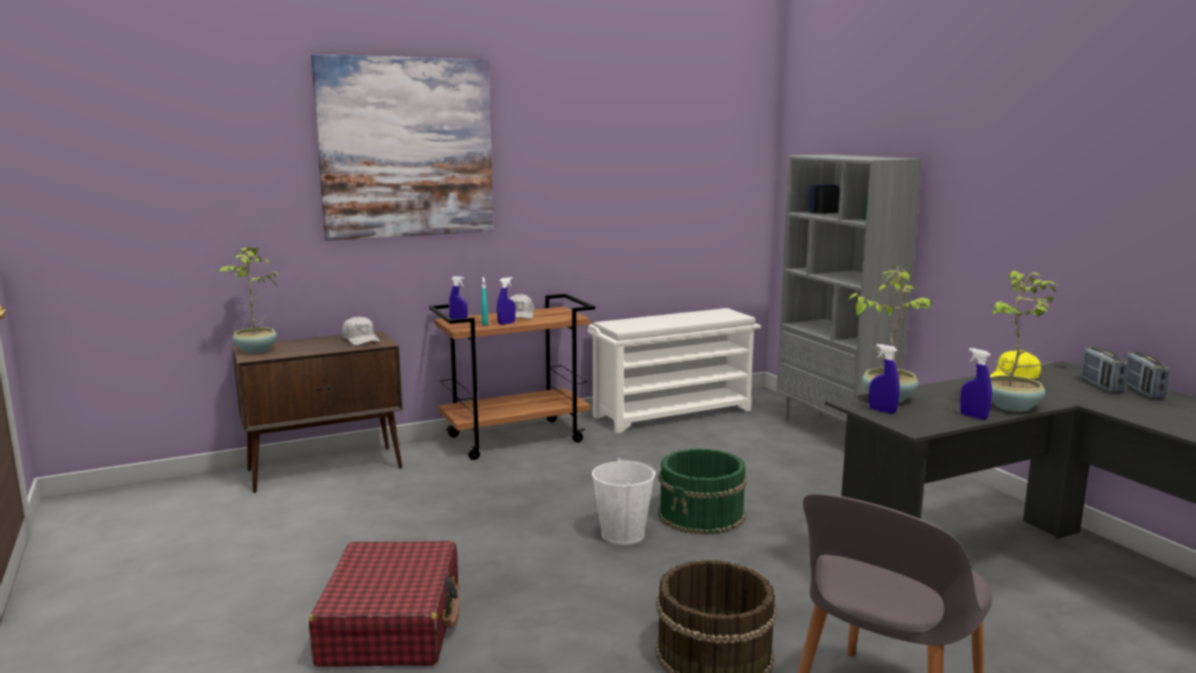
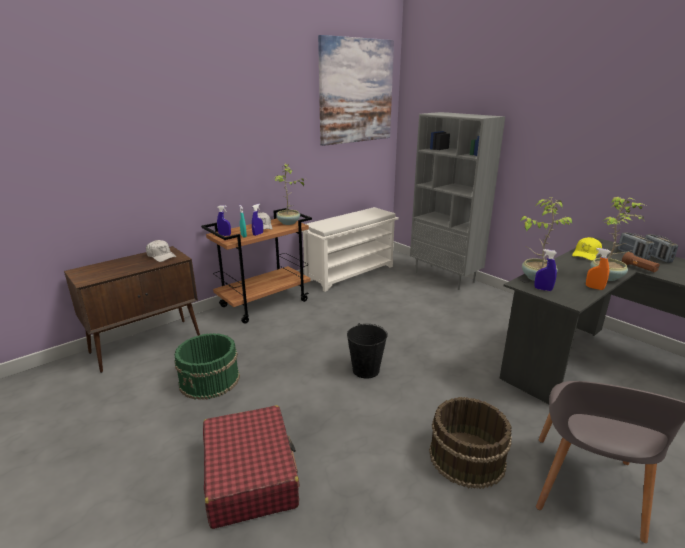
camera: 15 degrees left, 10 degrees up
(255, 350) = (85, 274): potted plant -> potted plant (288, 223)
(407, 148) = (176, 115): picture -> picture (356, 91)
(622, 535) = (365, 370): white bucket -> black bucket
(702, 515) = (404, 347): green bucket -> green bucket (210, 380)
(973, 416) = (594, 288): blue spray bottle -> orange spray bottle
(1088, 402) = (639, 268): none -> brown flashlight

